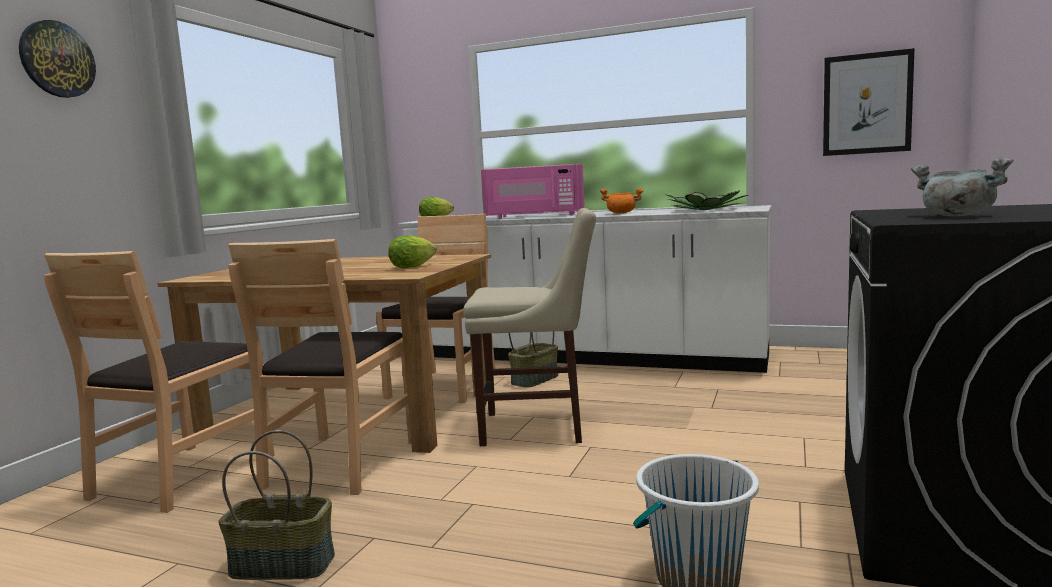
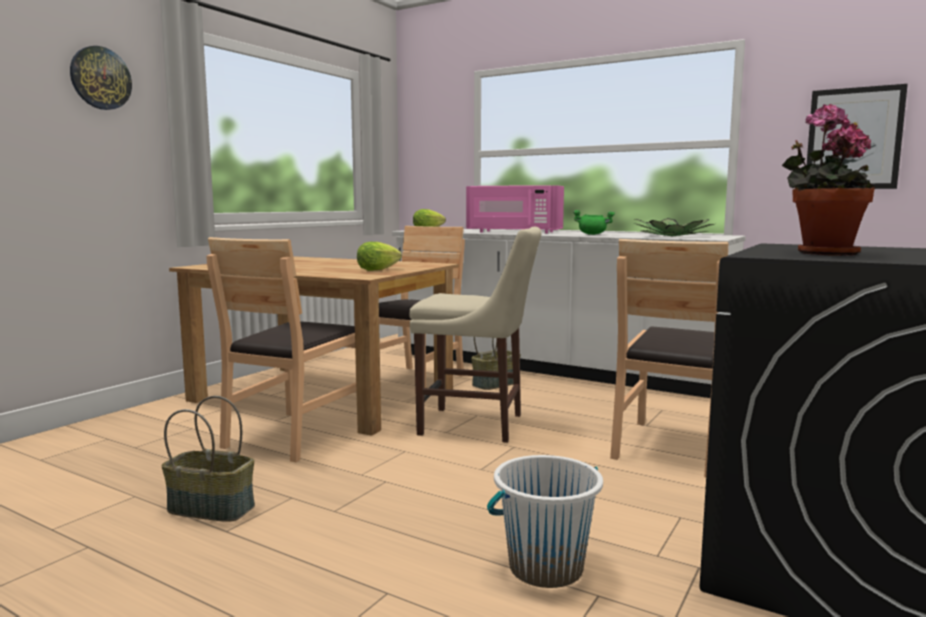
camera: 10 degrees right, 0 degrees up
(183, 475) = (168, 430): brown chair -> brown chair (674, 447)
(622, 213) = (593, 234): orange cooking pot -> green cooking pot
(955, 216) = (821, 253): grey cooking pot -> potted plant

